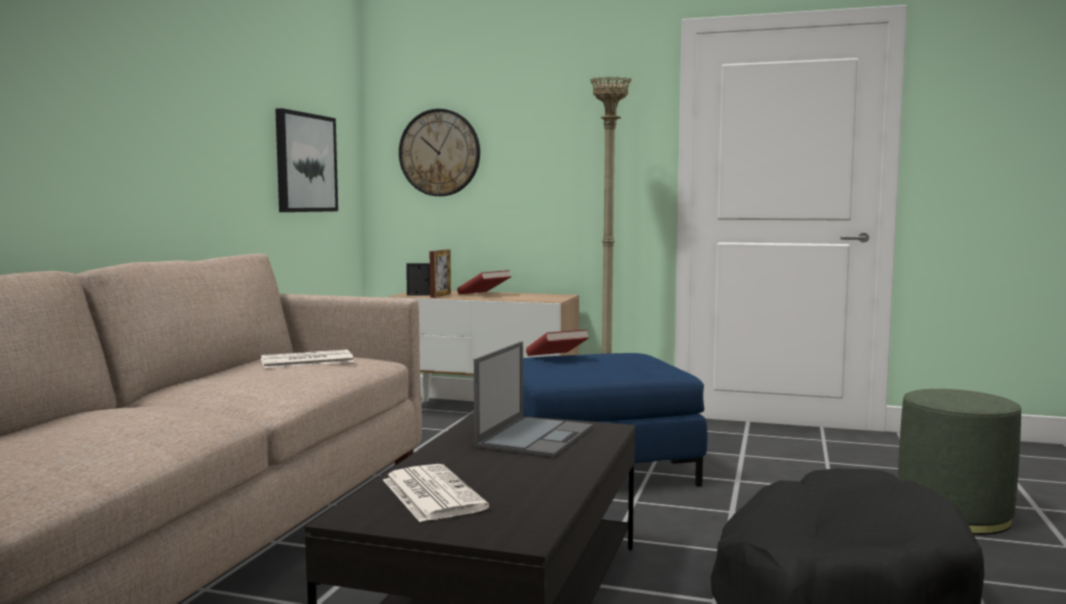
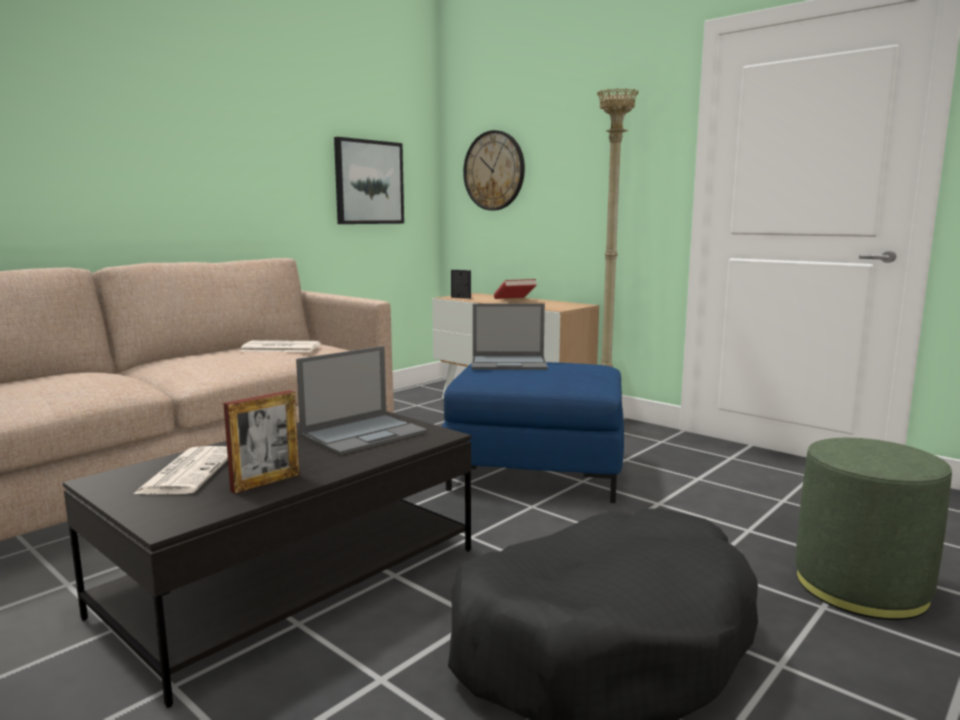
camera: 25 degrees right, 5 degrees up
(440, 295) = (476, 299): picture frame -> picture frame (265, 482)
(556, 358) = (509, 363): red book -> laptop

